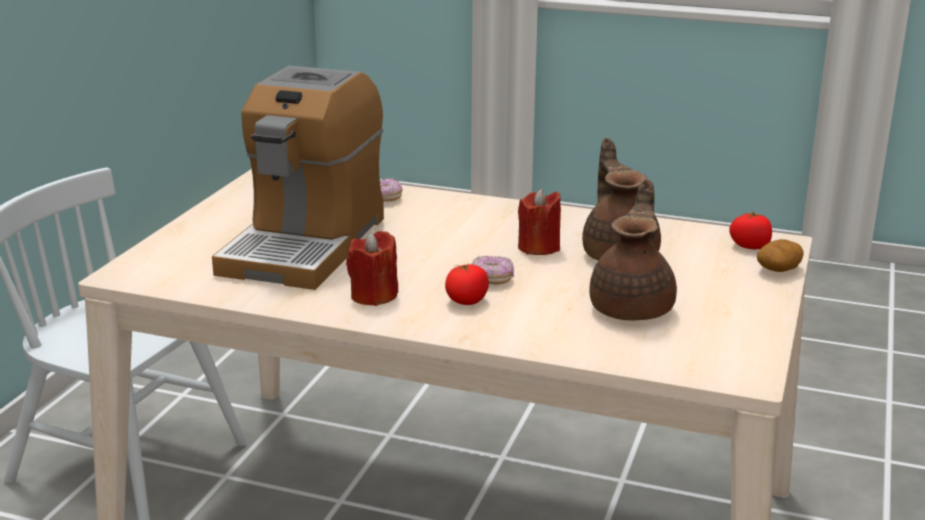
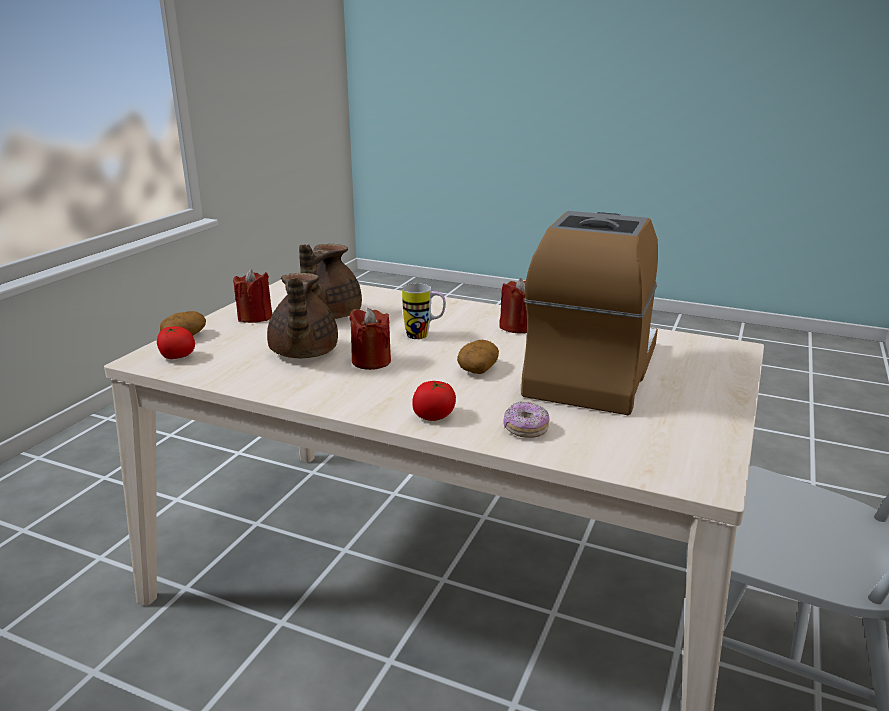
camera: 175 degrees left, 0 degrees up
(424, 243) = (477, 368): none -> potato
(466, 301) = (447, 322): tomato -> tomato (434, 416)
(491, 279) = (424, 336): donut -> mug
(729, 300) = (255, 317): none -> red candle

